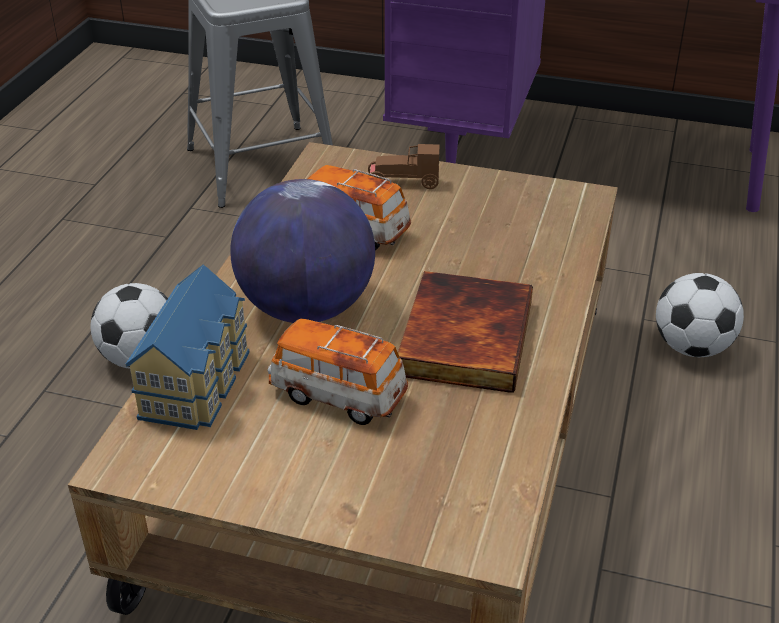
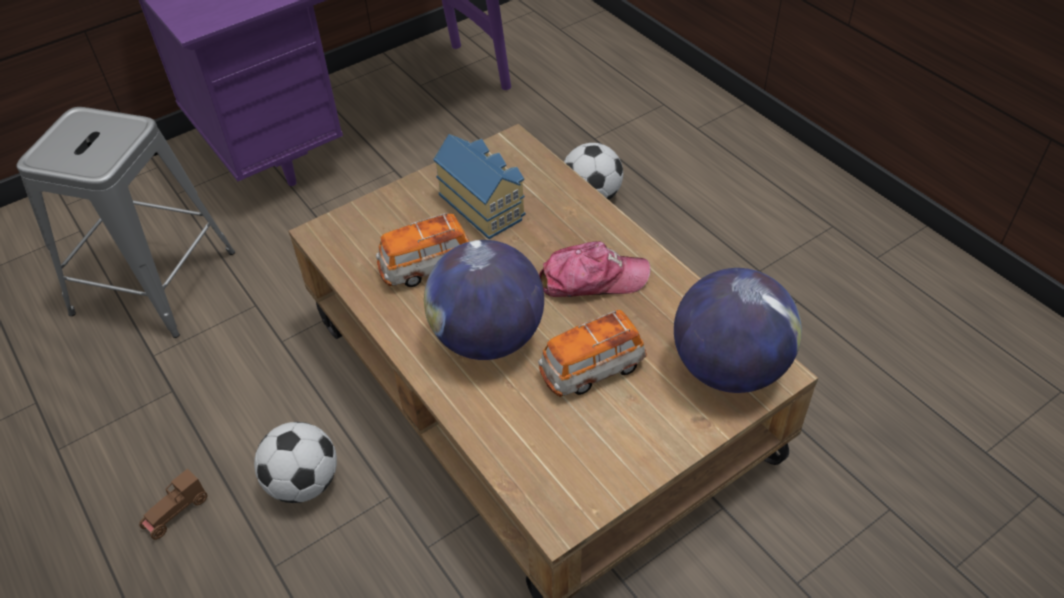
camera: 50 degrees left, 10 degrees up
(199, 382) = (511, 435): toy house -> toy house (483, 204)
(402, 183) = (400, 213): brown toy car -> brown toy car (176, 514)
(450, 500) = (728, 368): none -> globe
(462, 336) = (592, 279): book -> cap

